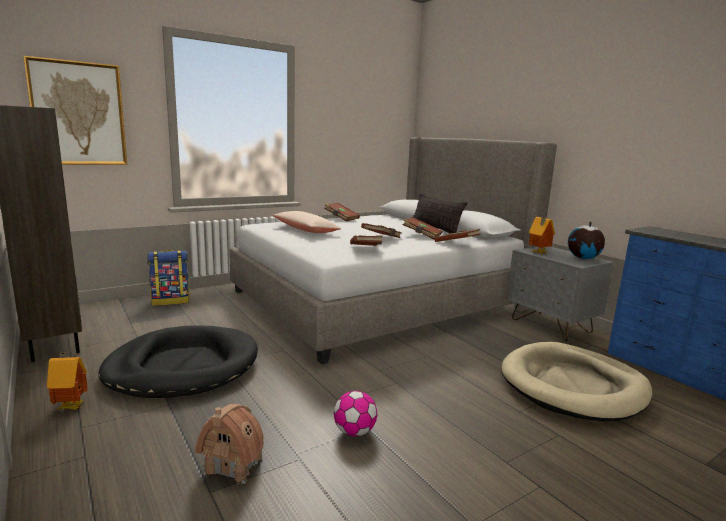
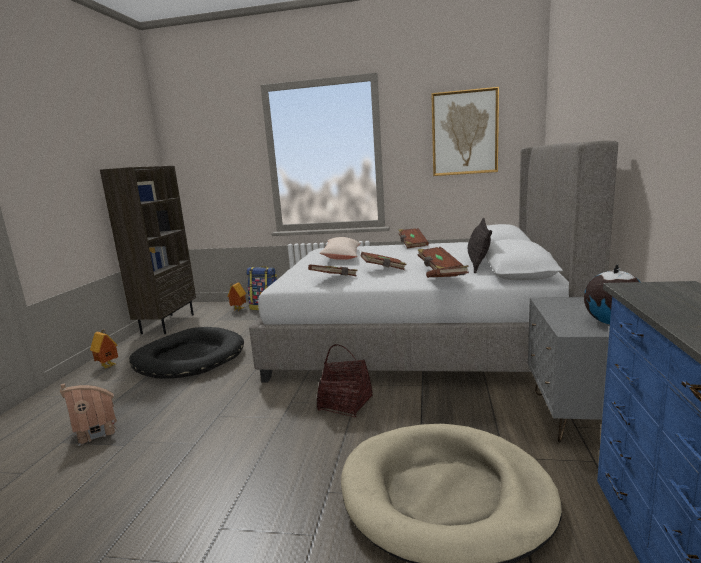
camera: 45 degrees right, 0 degrees up
(78, 114) = (210, 164): picture -> picture (464, 133)
(354, 432) = (182, 443): football -> none
(421, 358) = (345, 403): none -> basket
(538, 253) = (554, 306): toy house -> toy house (238, 309)

